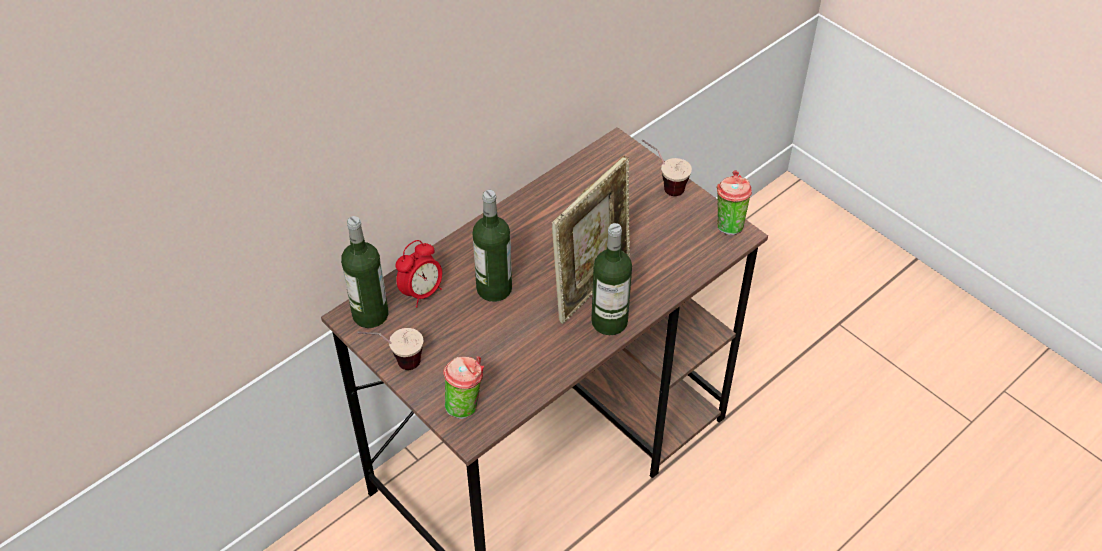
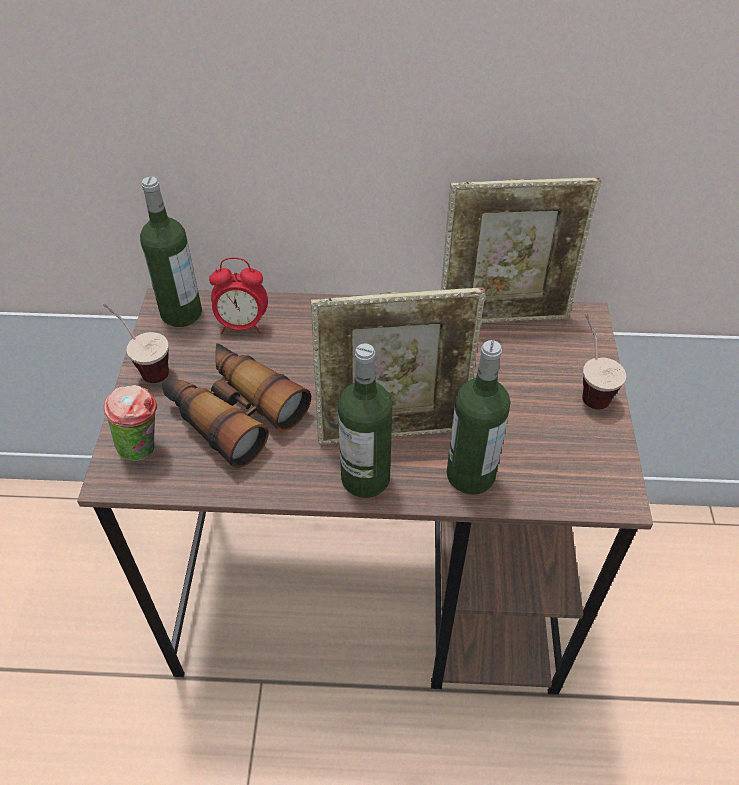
camera: 45 degrees right, 0 degrees up
(489, 345) = (233, 412): none -> binoculars
(494, 288) = (303, 366): bottle -> bottle (470, 475)
(571, 175) = (503, 317): none -> picture frame
(728, 224) = (616, 477): cup -> none

